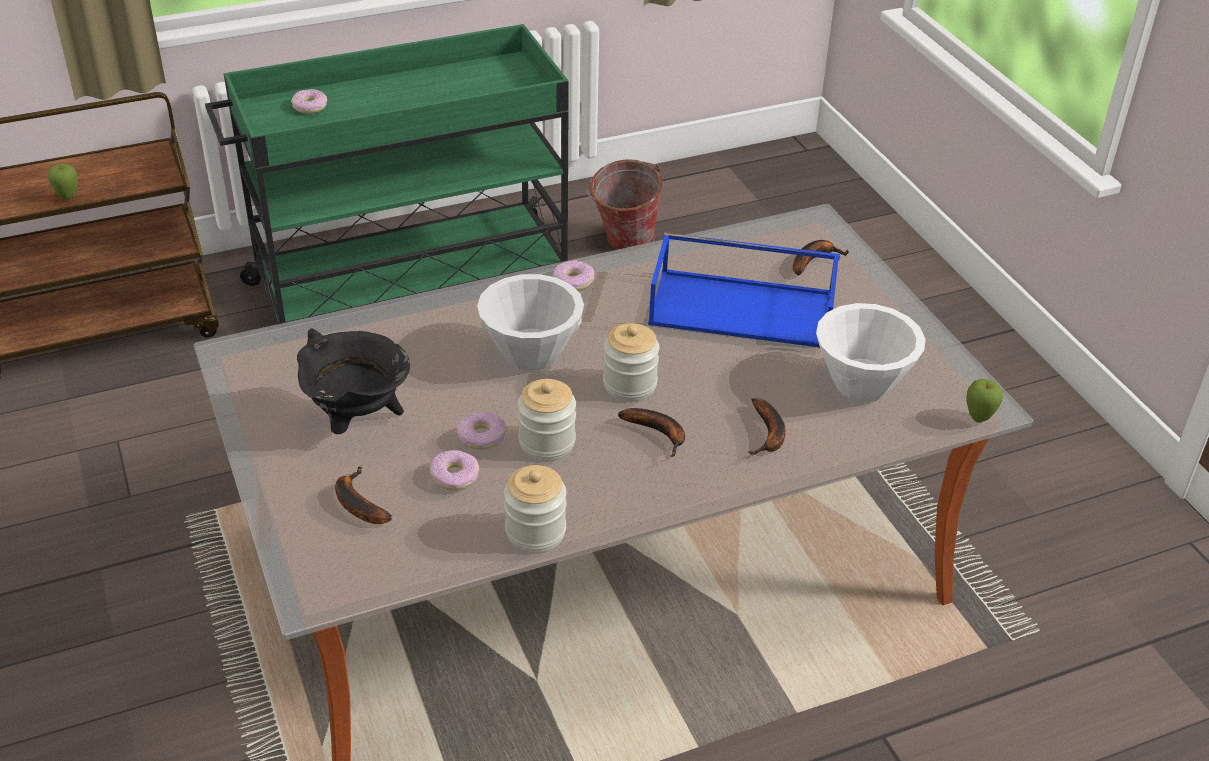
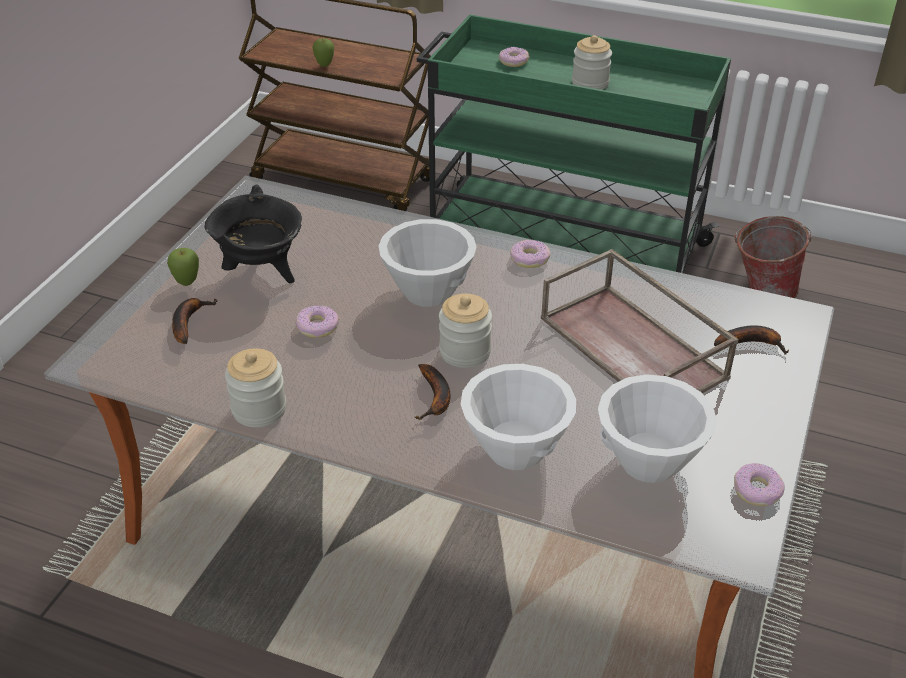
camera: 45 degrees right, 0 degrees up
(455, 476) = (265, 341): donut -> donut (757, 490)
(547, 442) = (352, 356): jar -> jar (590, 83)
(744, 308) = (635, 348): blue tray -> brown tray
(768, 434) = (515, 450): banana -> white bowl
(978, 418) = (717, 555): apple -> apple (187, 283)

